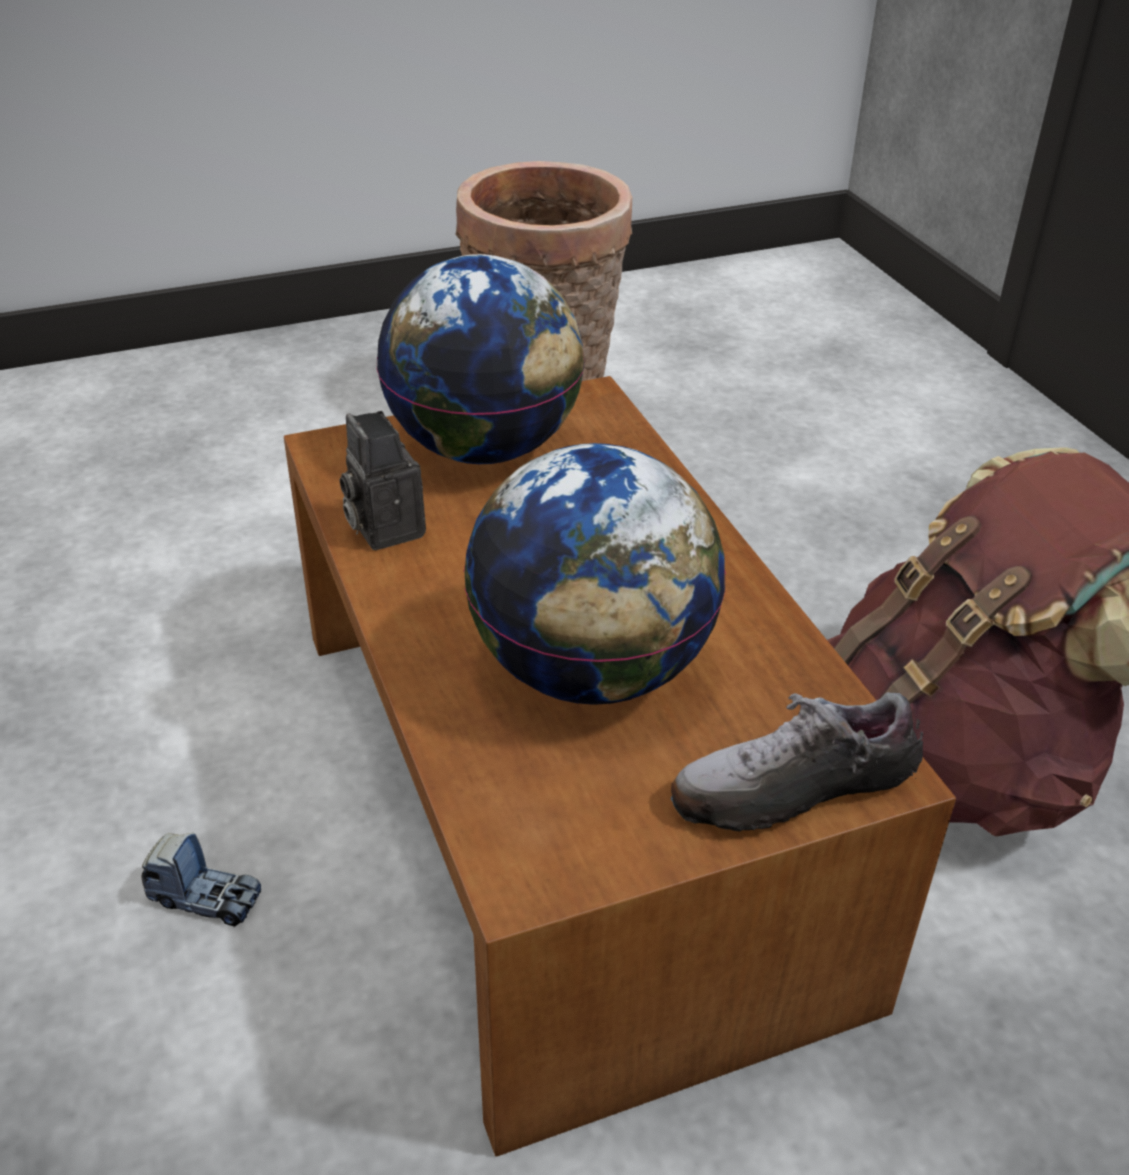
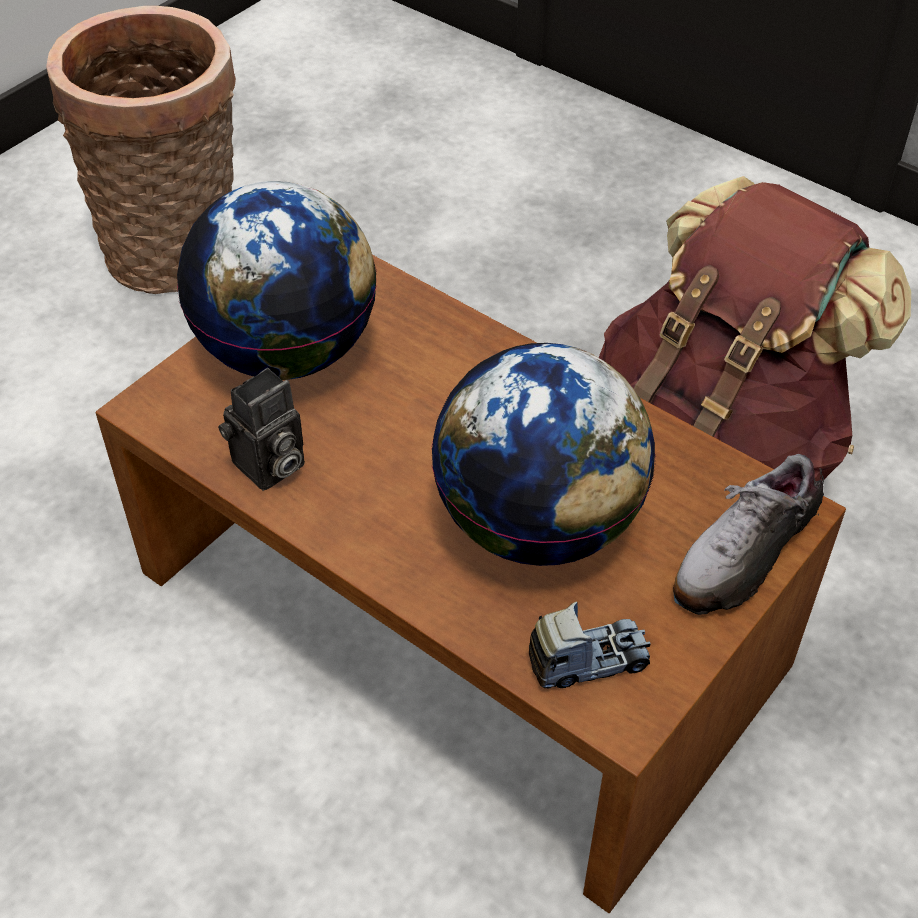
camera: 30 degrees left, 10 degrees up
(205, 897) = (238, 845): toy truck -> toy truck (588, 661)
(383, 527) = (268, 468): camera -> camera turned 75 degrees counterclockwise

